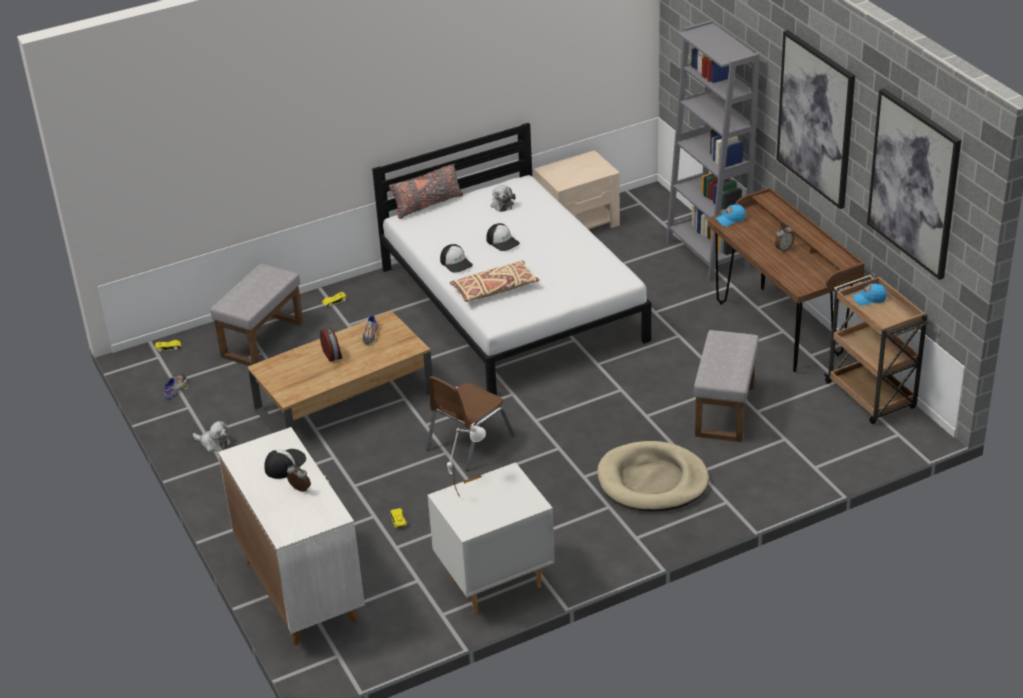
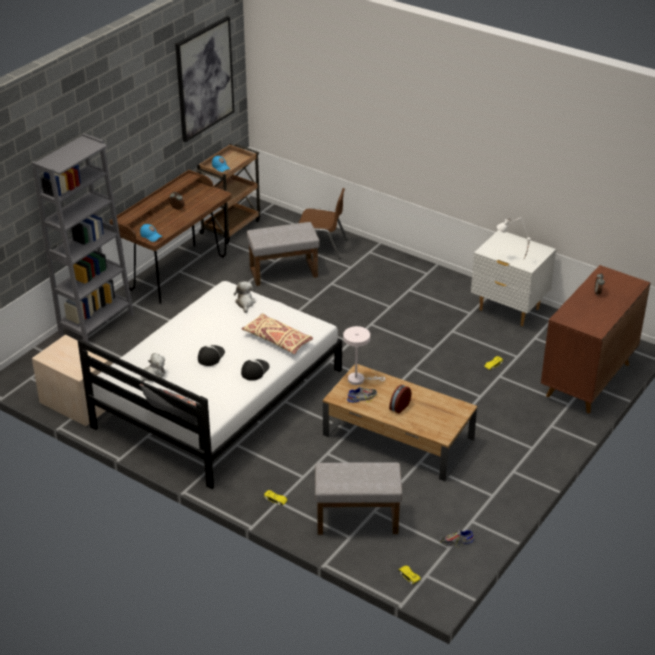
camera: 120 degrees left, 0 degrees up
(214, 443) = (499, 485): plush toy -> plush toy (245, 303)
(284, 464) = (584, 307): cap -> none
(300, 589) = (587, 380): white cabinet -> brown cabinet
(400, 342) = (359, 379): none -> white table lamp
(469, 442) = (395, 362): brown chair -> brown chair (321, 246)
(652, 481) = (373, 281): beige dog bed -> none
(816, 119) = (131, 126): picture -> none

